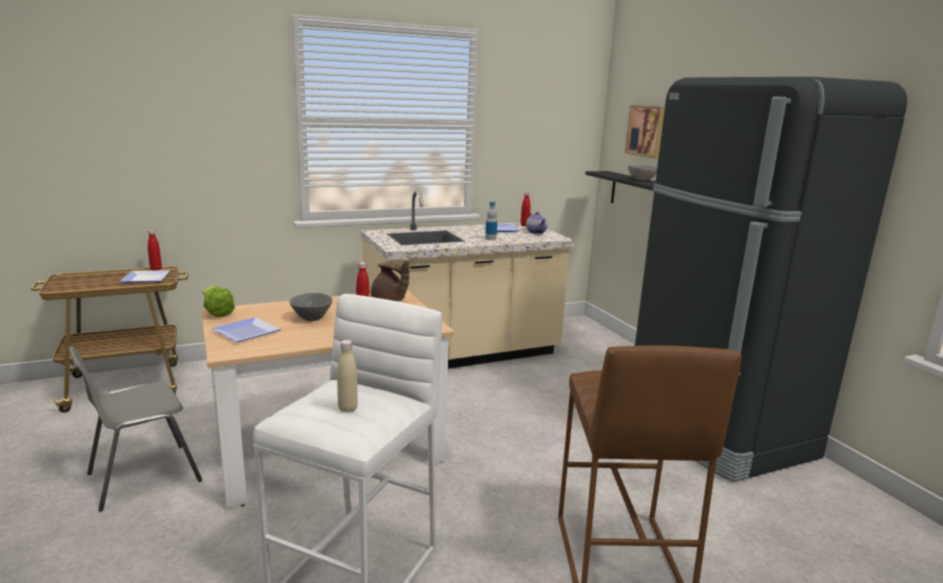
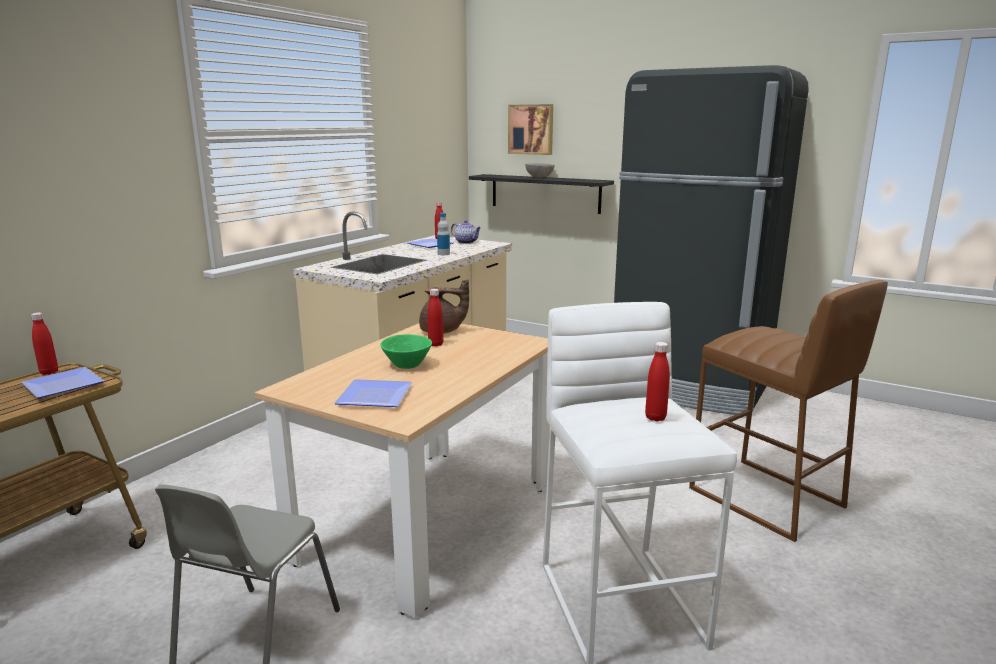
camera: 35 degrees left, 0 degrees up
(216, 313) = (288, 390): lettuce -> none
(310, 318) = (405, 365): grey bowl -> green bowl
(347, 408) = (655, 417): beige bottle -> red bottle

